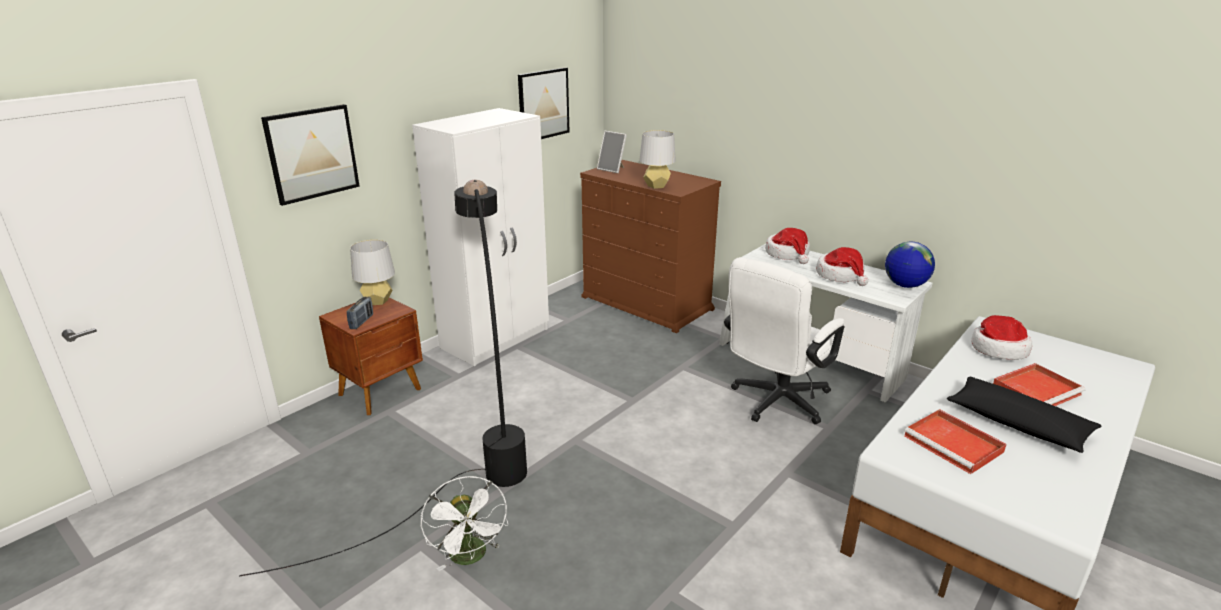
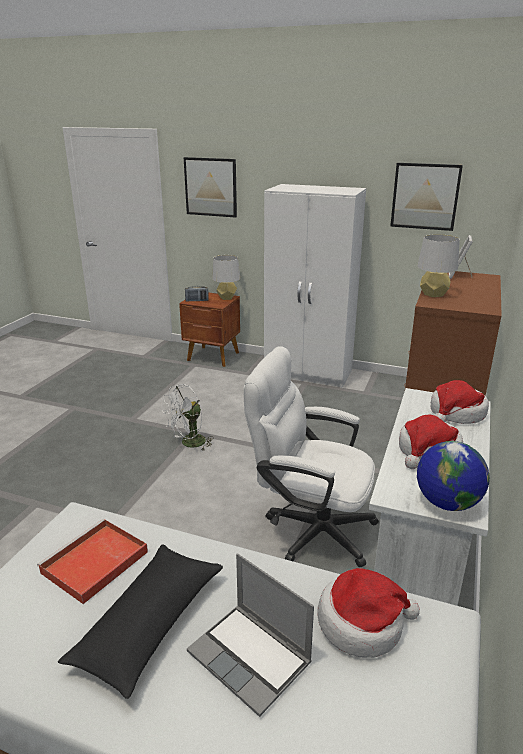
camera: 70 degrees right, 0 degrees up
(471, 557) = (64, 424): white fan -> white fan (189, 444)
(478, 447) = (169, 400): black floor lamp -> none
(1037, 389) = (251, 658): red tray -> laptop

